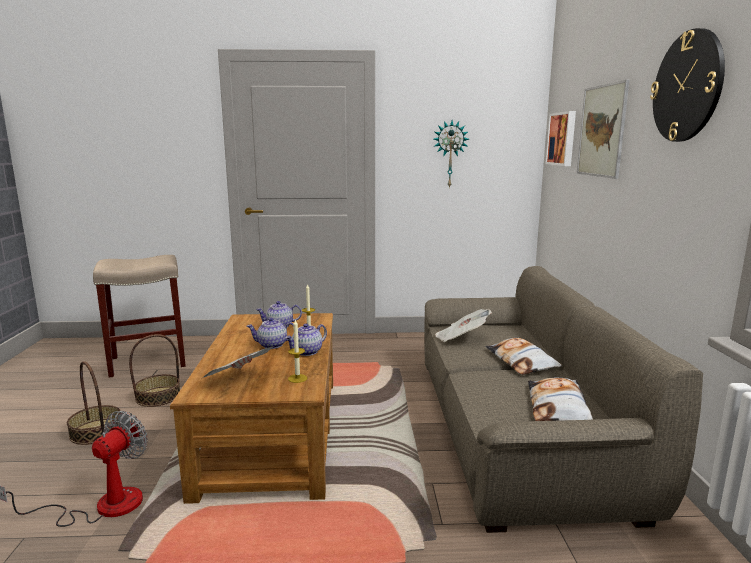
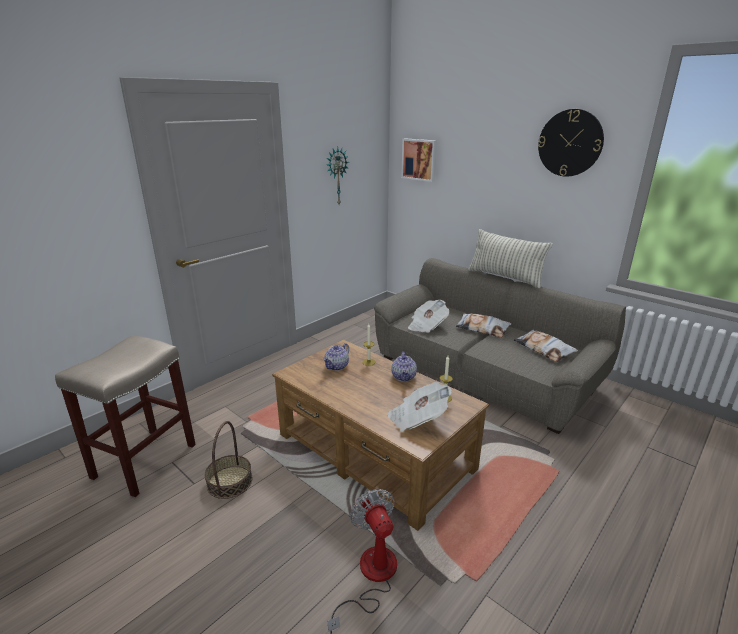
camera: 45 degrees left, 10 degrees up
(96, 431) = (240, 541): basket -> none
(272, 345) = (371, 383): teapot -> none
(586, 299) = (505, 277): none -> pillow
(601, 131) = (475, 159): picture -> none

